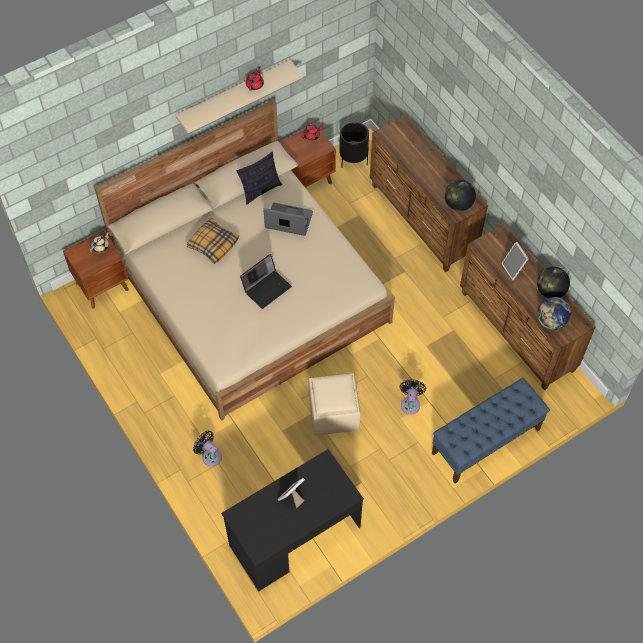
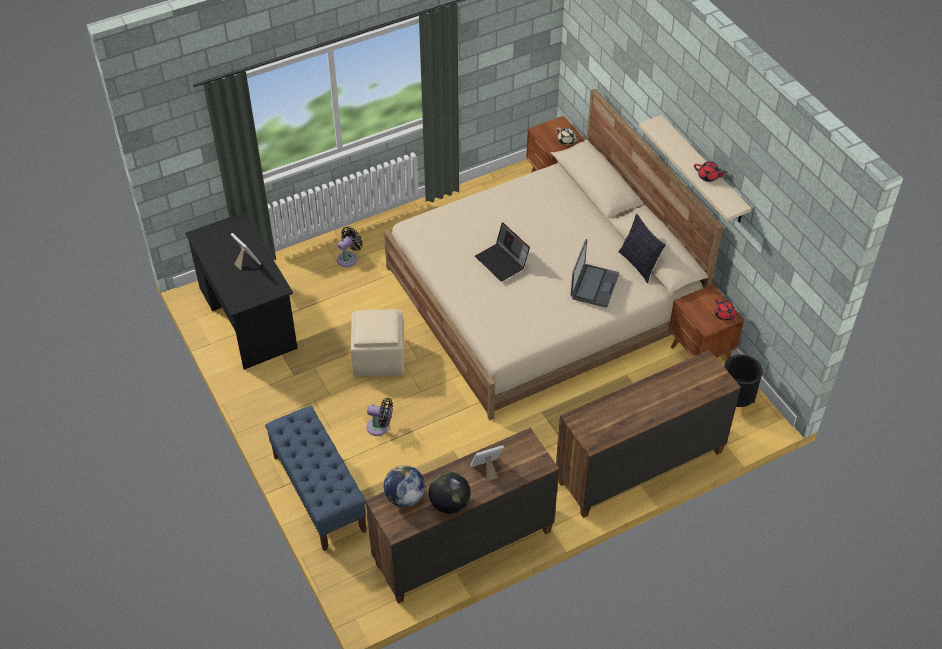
camera: 95 degrees right, 10 degrees down
(213, 244) = (565, 223): pillow -> none
(458, 204) = (591, 424): globe -> none

